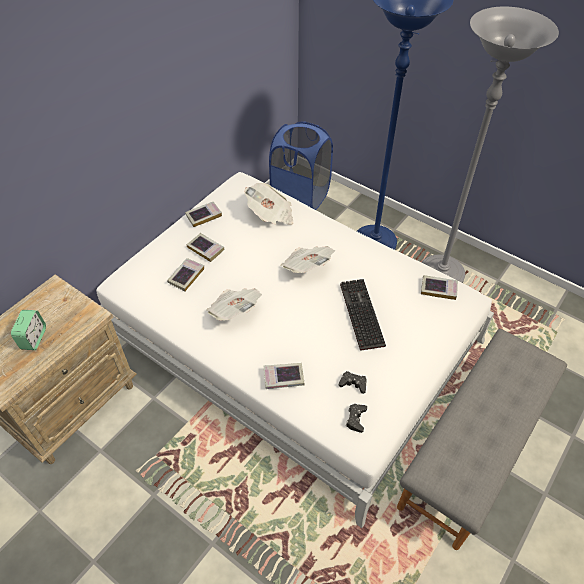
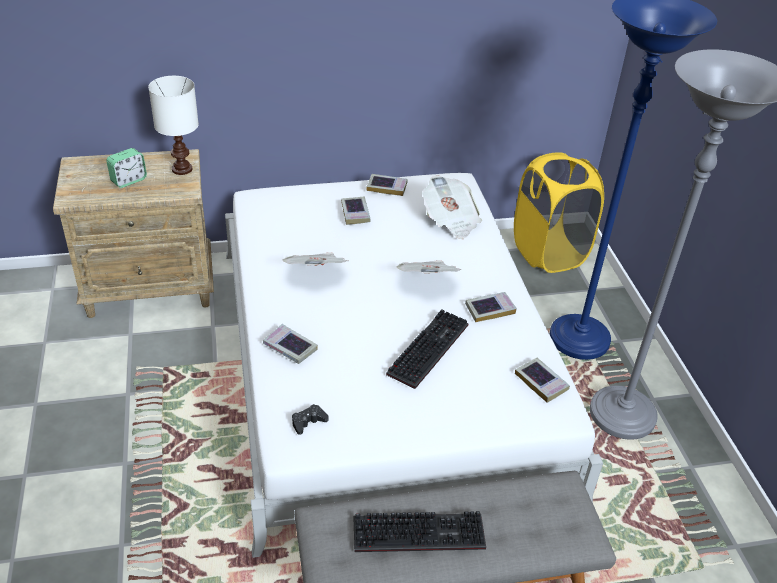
camera: 40 degrees right, 10 degrees down
(65, 300) = (181, 169): none -> white table lamp
(186, 276) = (312, 223): book -> book (490, 309)
(300, 197) = (549, 253): blue laundry basket -> yellow laundry basket
(353, 384) = (344, 395): black game controller -> none
(481, 432) = (420, 531): none -> keyboard

